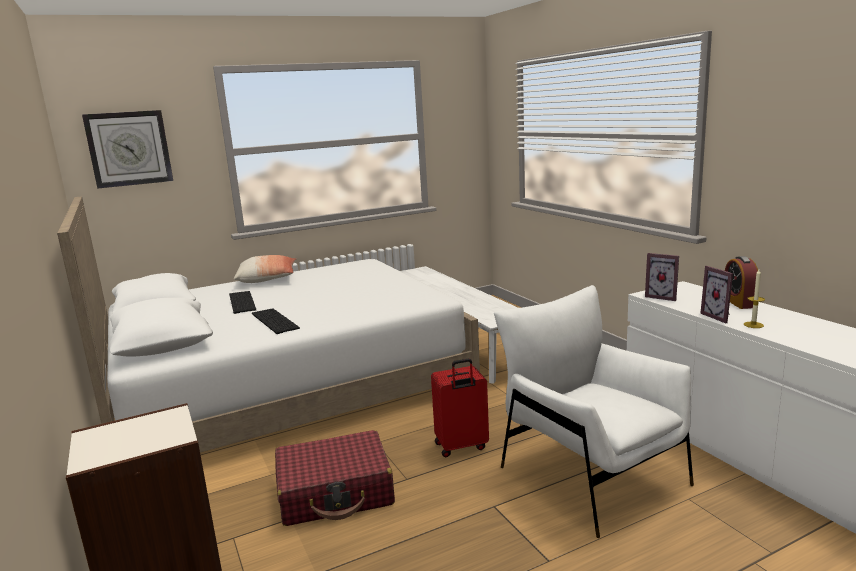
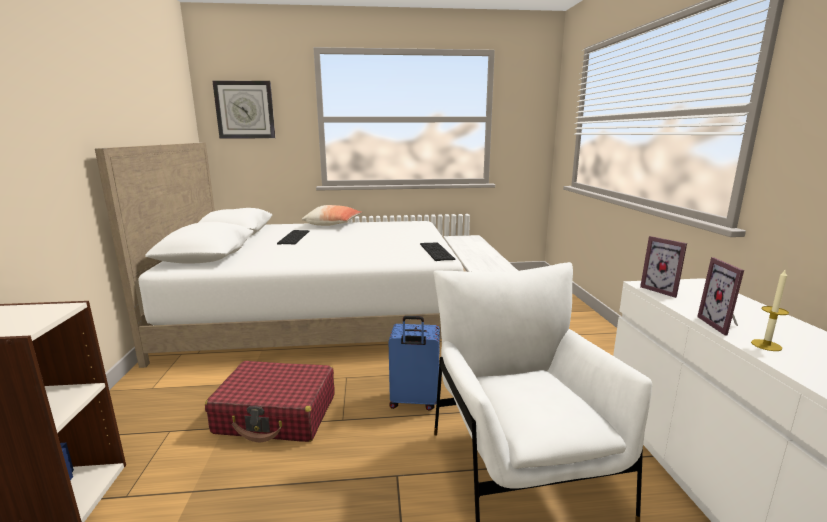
camera: 20 degrees right, 0 degrees up
(273, 321) = (294, 254): keyboard -> keyboard (435, 251)
(461, 447) = (414, 402): red suitcase -> blue suitcase
(739, 302) = (763, 313): alarm clock -> none

